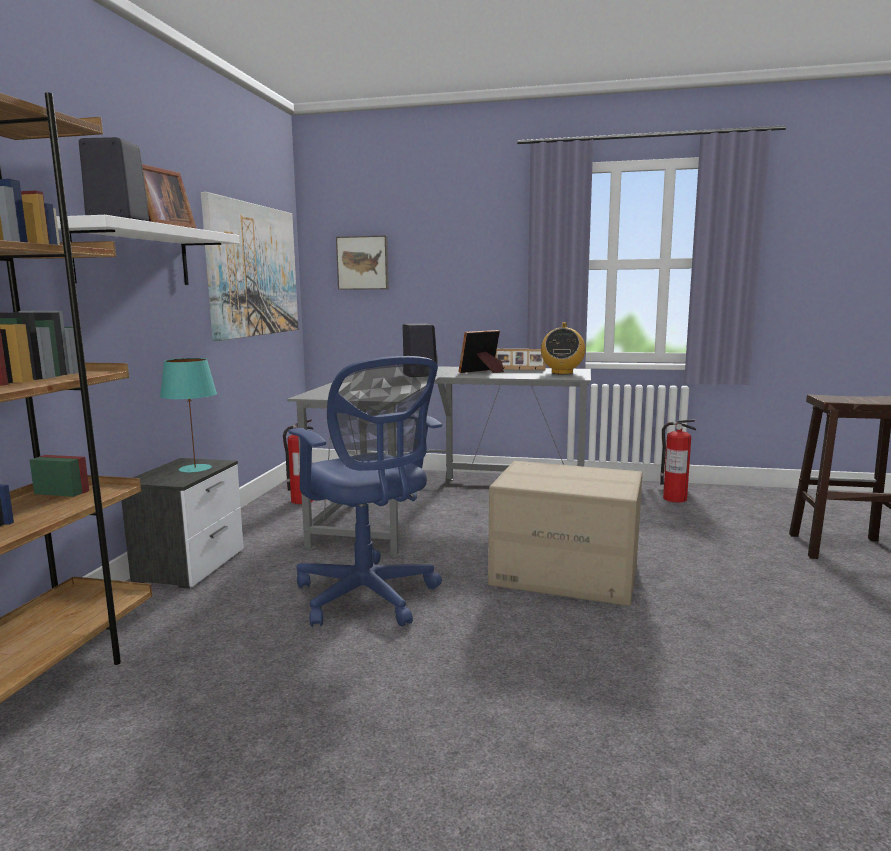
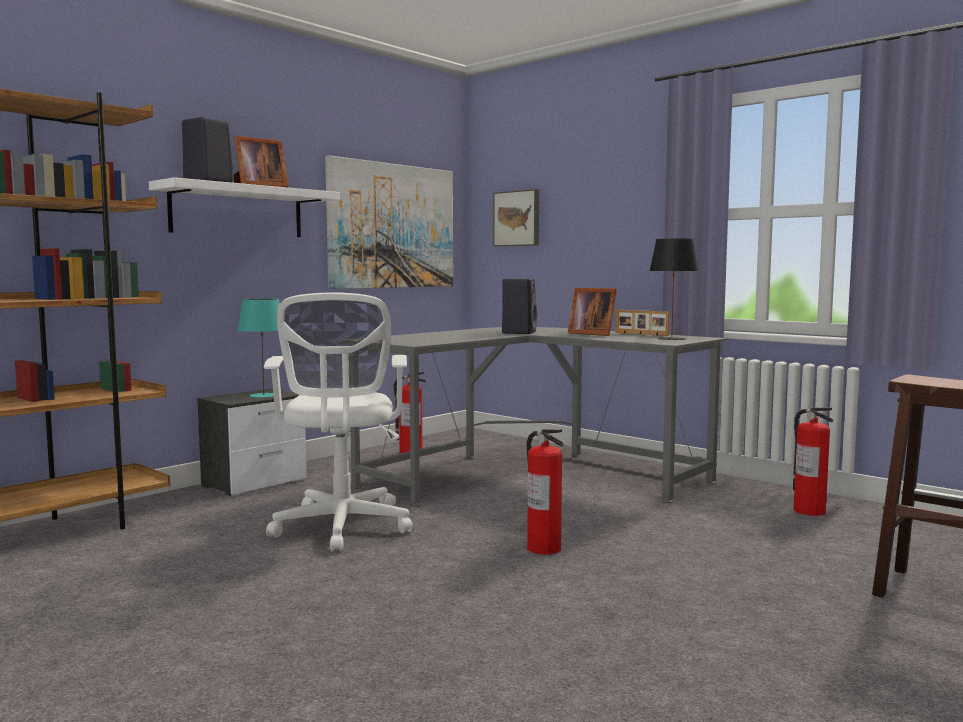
camera: 30 degrees right, 5 degrees down
(369, 597) = (342, 528): blue office chair -> white office chair
(482, 372) = (591, 334): picture frame -> picture frame turned 135 degrees counterclockwise
(562, 373) = (672, 339): radio -> black table lamp
(565, 574) = (543, 548): cardboard box -> fire extinguisher

